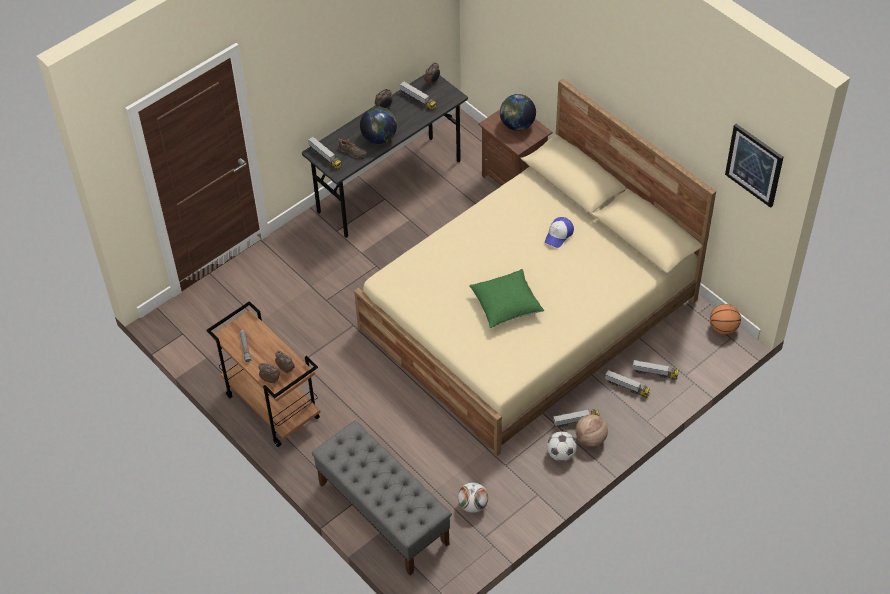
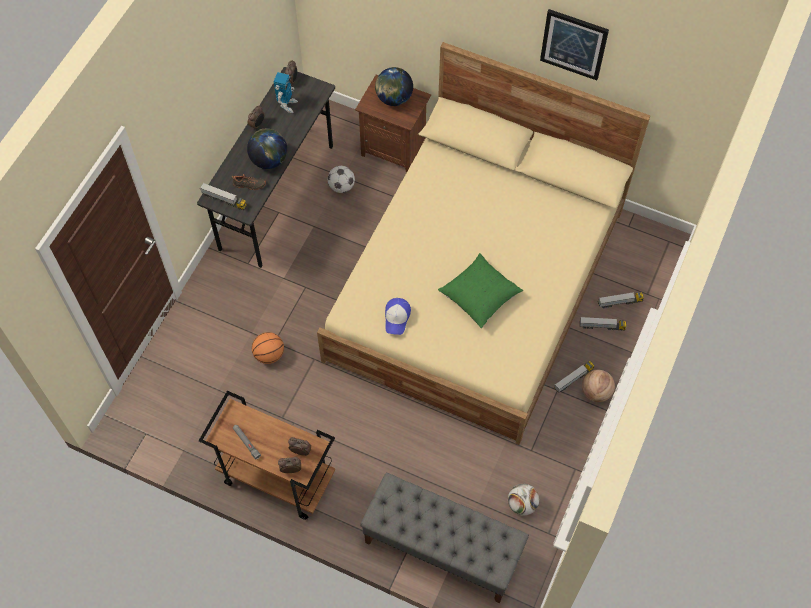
camera: 25 degrees left, 10 degrees up
(418, 100) = (287, 105): toy truck -> toy robot
(559, 235) = (492, 202): cap -> cap (397, 318)
(561, 454) = (576, 418): football -> football (341, 186)
(723, 328) = (657, 234): basketball -> basketball (269, 355)
(754, 165) = (700, 82): picture -> picture (574, 44)

